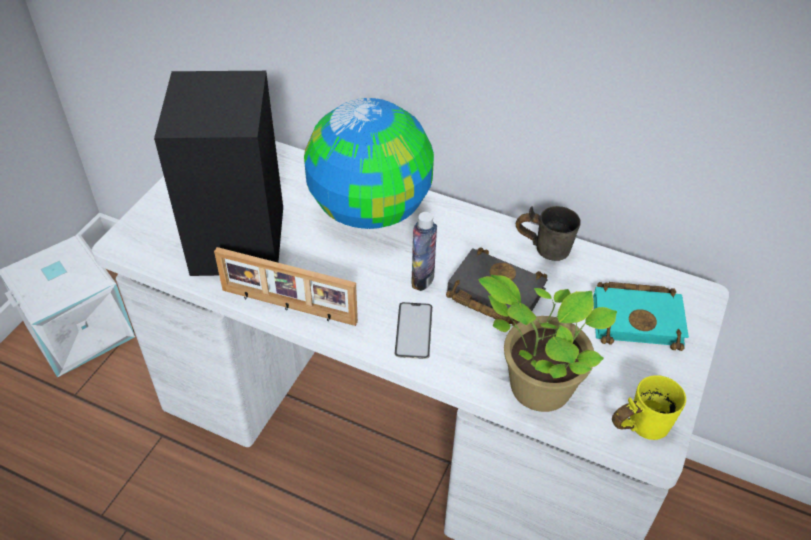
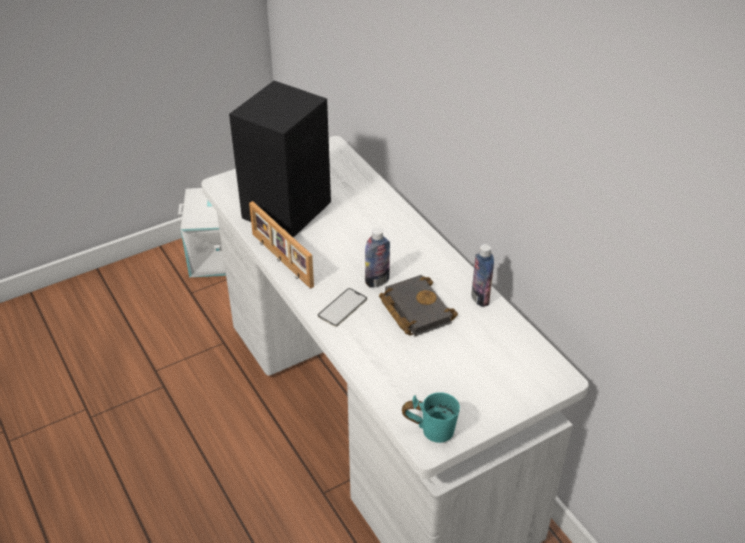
camera: 35 degrees right, 5 degrees down
(371, 210) = (384, 226): globe -> none
(535, 386) = (386, 374): potted plant -> none
(545, 246) = (480, 298): grey mug -> bottle
(637, 424) = (431, 427): yellow mug -> turquoise mug
(639, 319) = (500, 371): turquoise book -> none

